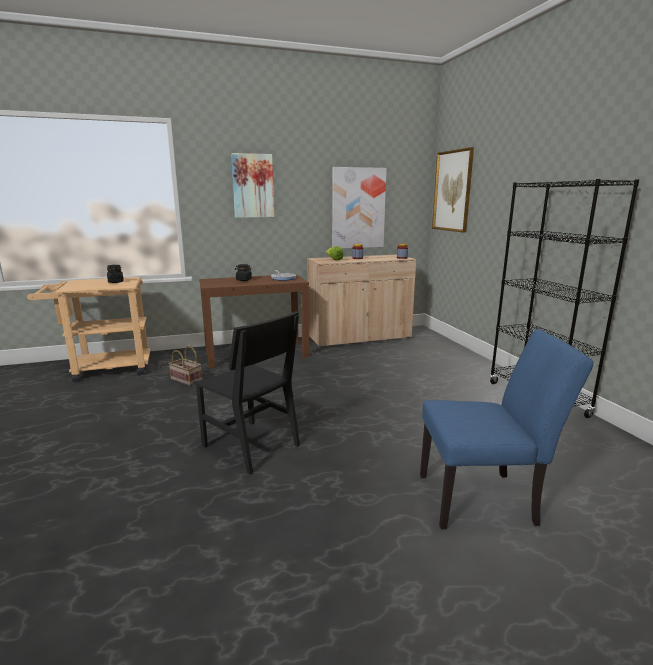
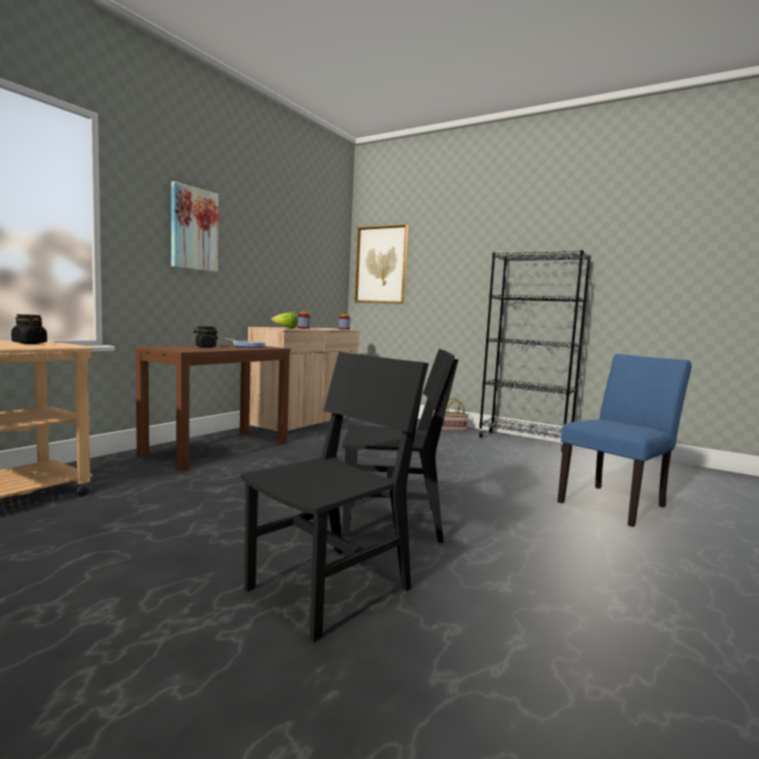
camera: 40 degrees left, 10 degrees down
(133, 478) = (329, 589): none -> black chair
(185, 380) = (174, 487): basket -> basket (451, 429)
(358, 208) = (294, 273): picture -> none

